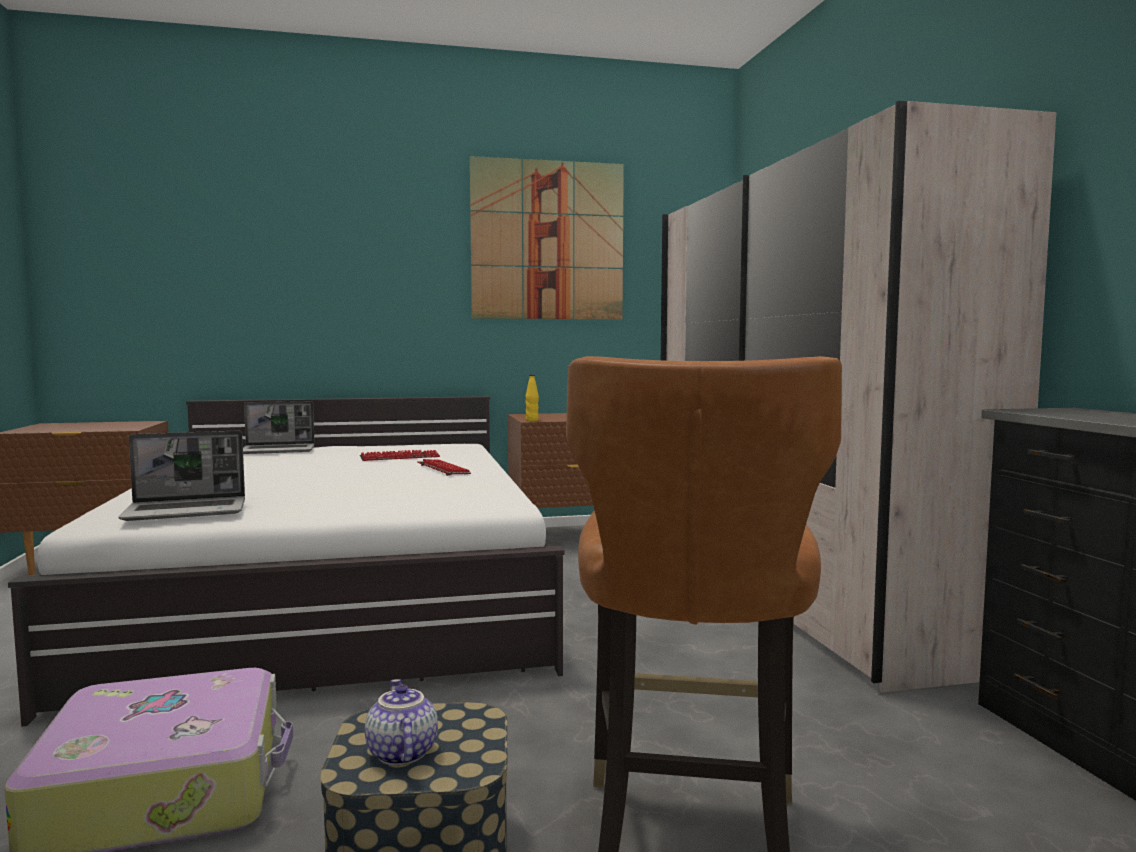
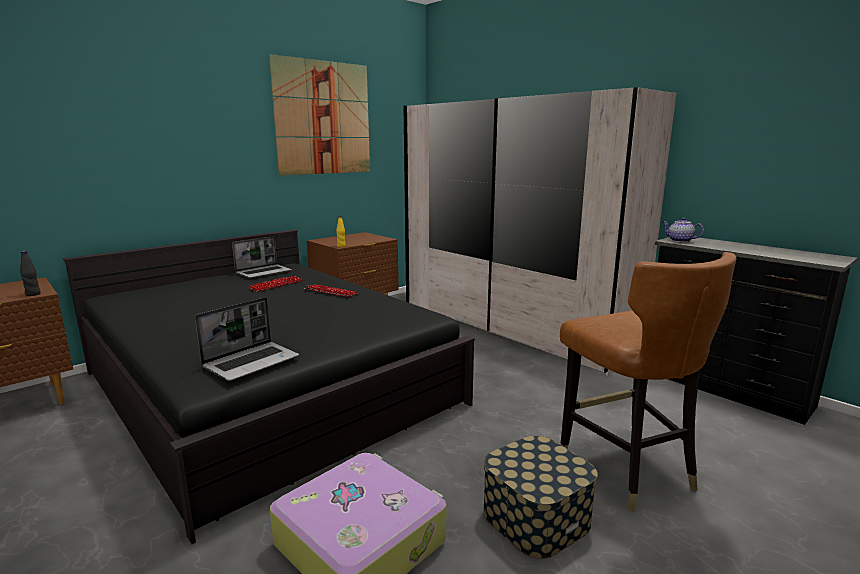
camera: 30 degrees left, 10 degrees up
(120, 429) = (33, 294): none -> black bottle
(279, 450) = (165, 290): laptop -> laptop (264, 272)
(336, 594) = (267, 387): white bed -> black bed
(400, 753) = (540, 474): teapot -> teapot (679, 241)

